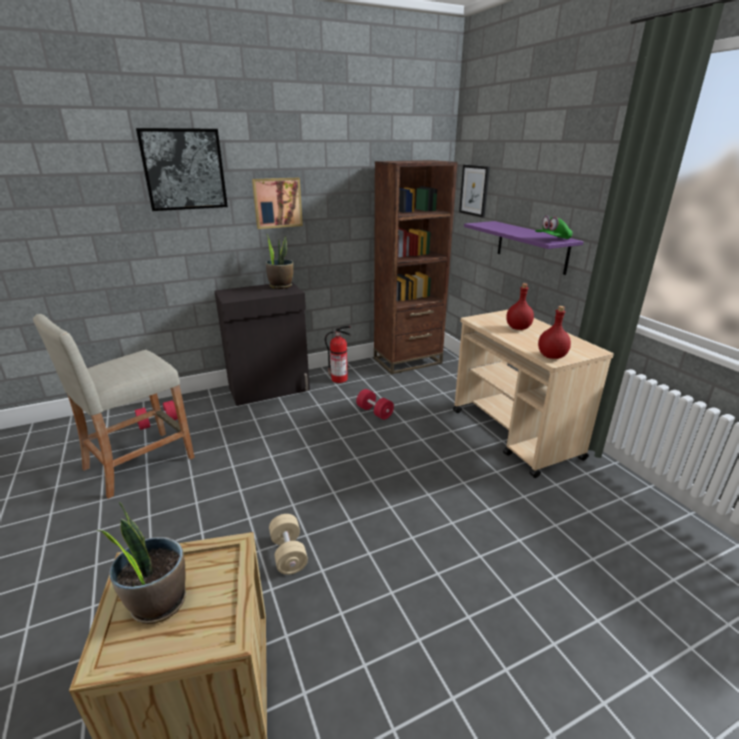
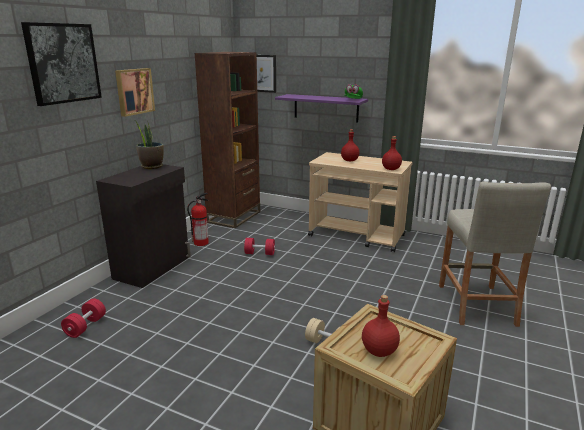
camera: 40 degrees left, 5 degrees down
(139, 462) = (120, 357): beige stool -> beige stool (476, 304)
(158, 602) = (380, 351): potted plant -> red bottle

